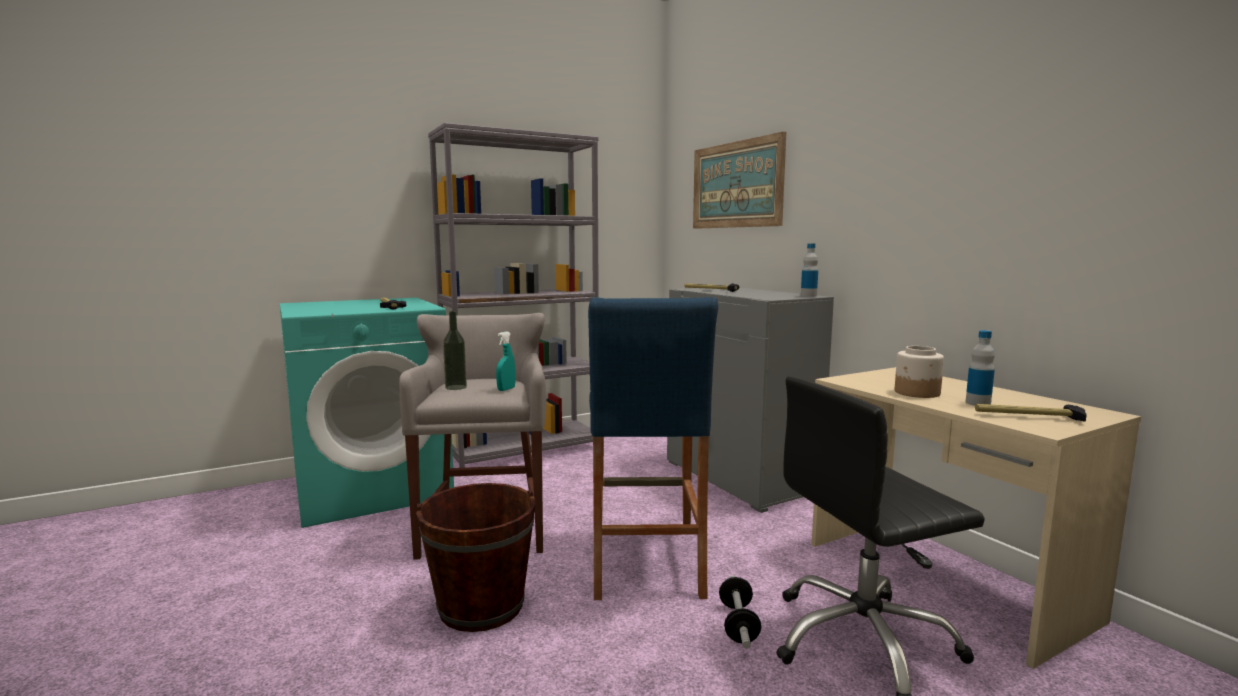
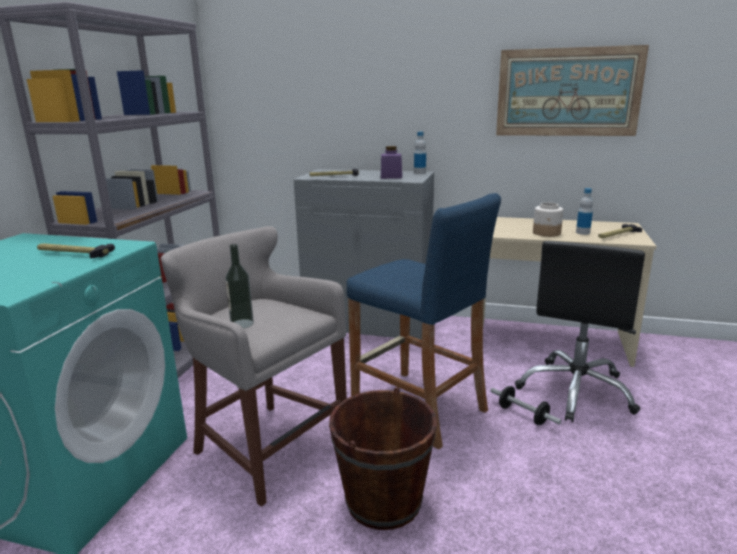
camera: 45 degrees left, 10 degrees up
(506, 389) = (290, 310): turquoise spray bottle -> none
(736, 185) = (312, 76): picture -> picture (567, 92)
(760, 295) = (391, 177): none -> purple jar

